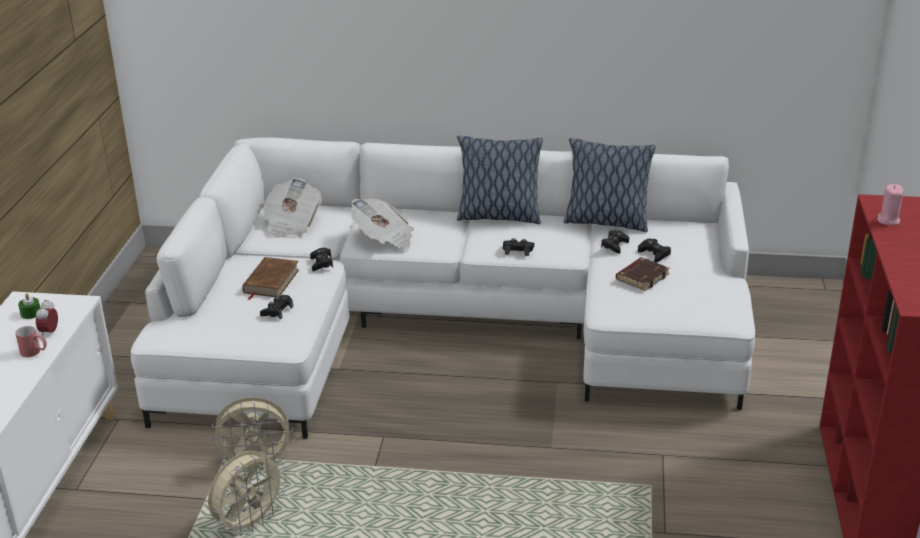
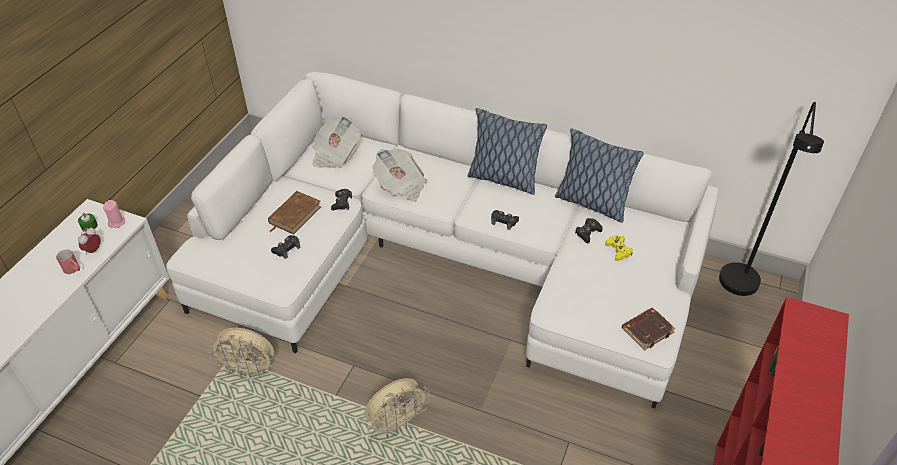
camera: 15 degrees right, 15 degrees up
(249, 523) = (222, 429): beige fan -> beige fan (397, 423)
(642, 277) = (597, 276): brown book -> brown book (647, 330)
(654, 254) = (618, 250): black game controller -> yellow game controller
(783, 297) = (739, 289): none -> black floor lamp
(888, 220) = (801, 343): pink candle -> pink candle (117, 222)

